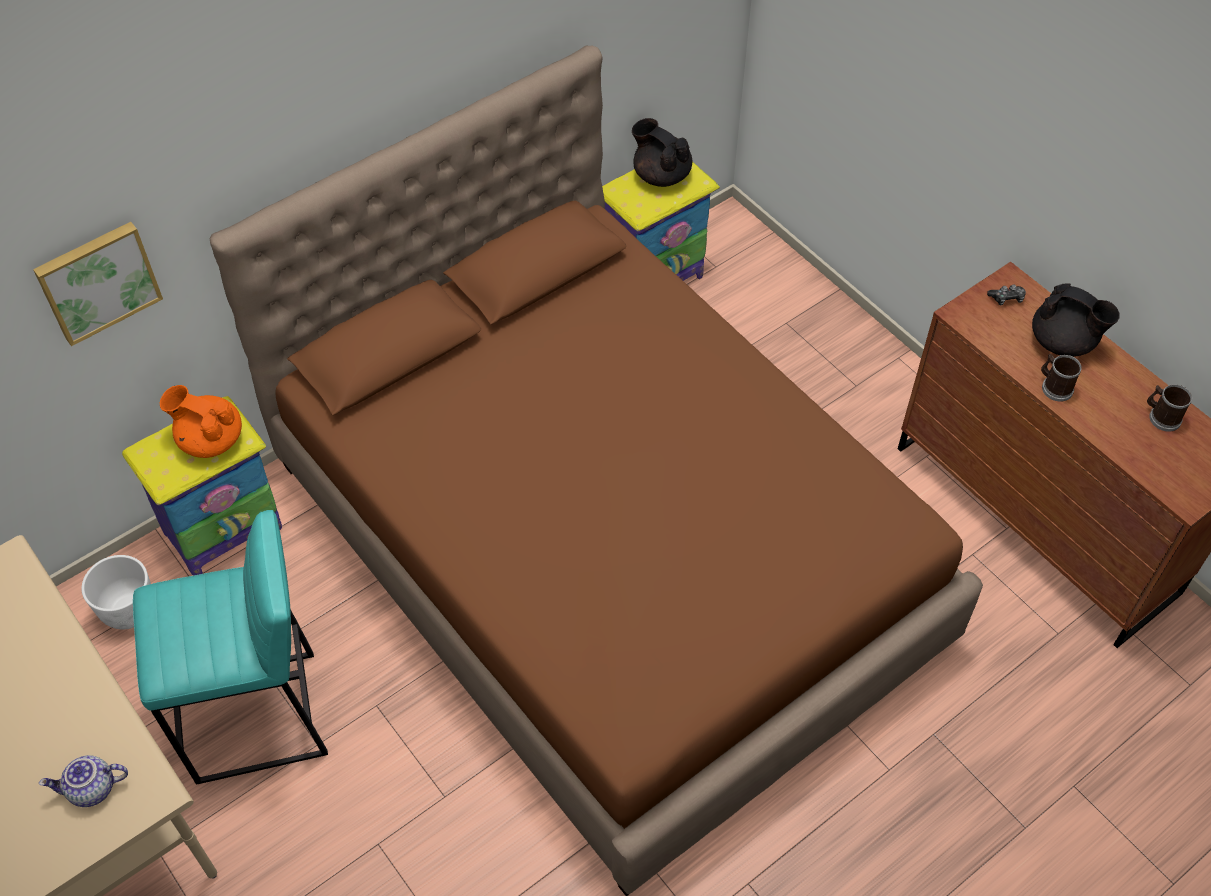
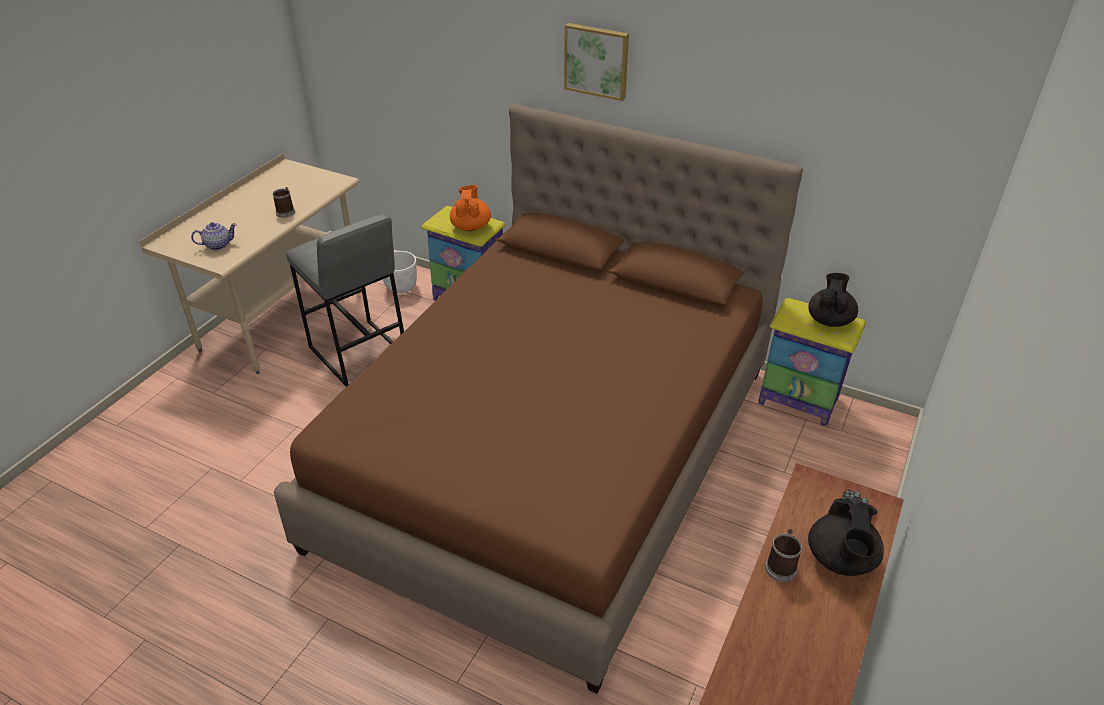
camera: 65 degrees right, 15 degrees down
(91, 790) = (218, 245): teapot -> teapot turned 105 degrees clockwise
(97, 281) = (463, 90): picture -> picture (597, 60)
(259, 716) = (359, 353): turquoise stool -> grey stool
(1161, 417) = (814, 662): mug -> mug (286, 211)

